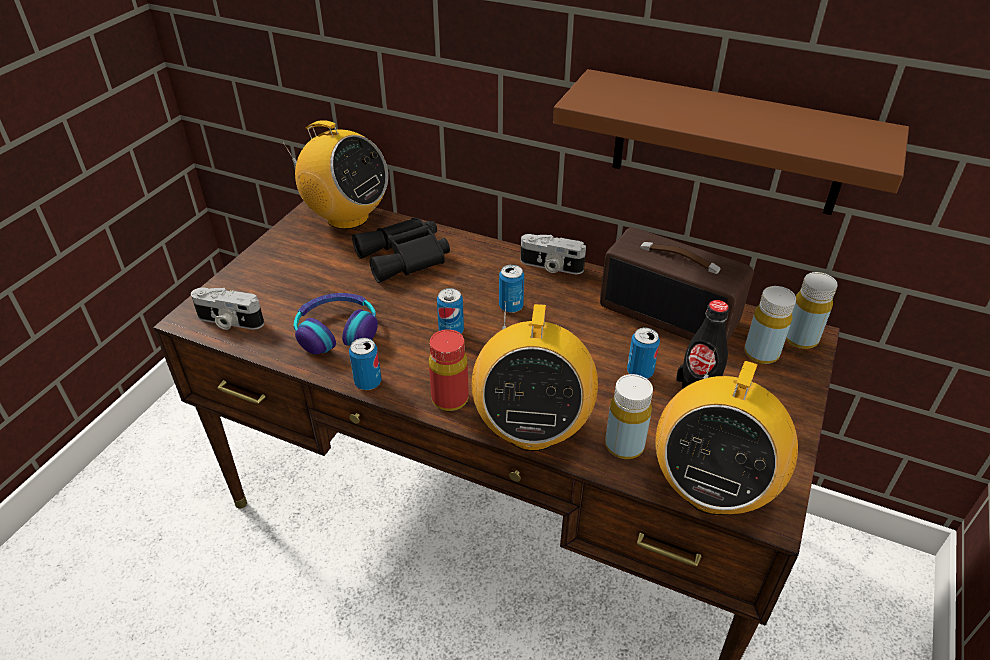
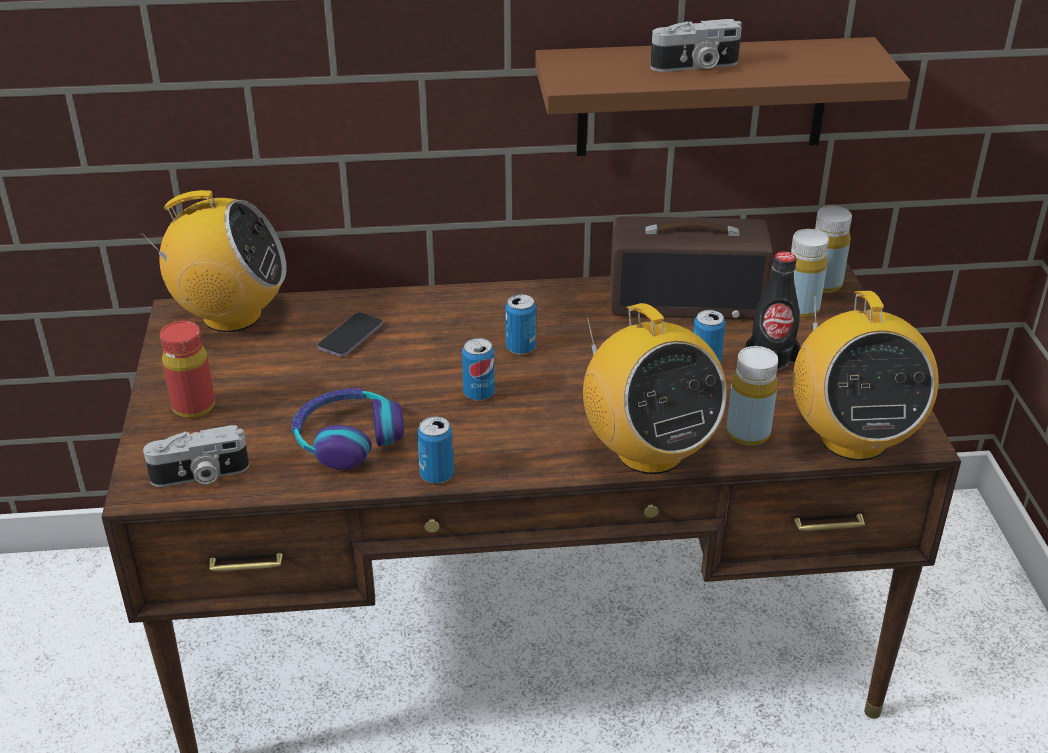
camera: 30 degrees left, 5 degrees down
(405, 257) = (350, 336): black binoculars -> phone
(450, 399) = (541, 457): red bottle -> red bottle (194, 406)
(551, 267) = (526, 294): camera -> camera (695, 66)

